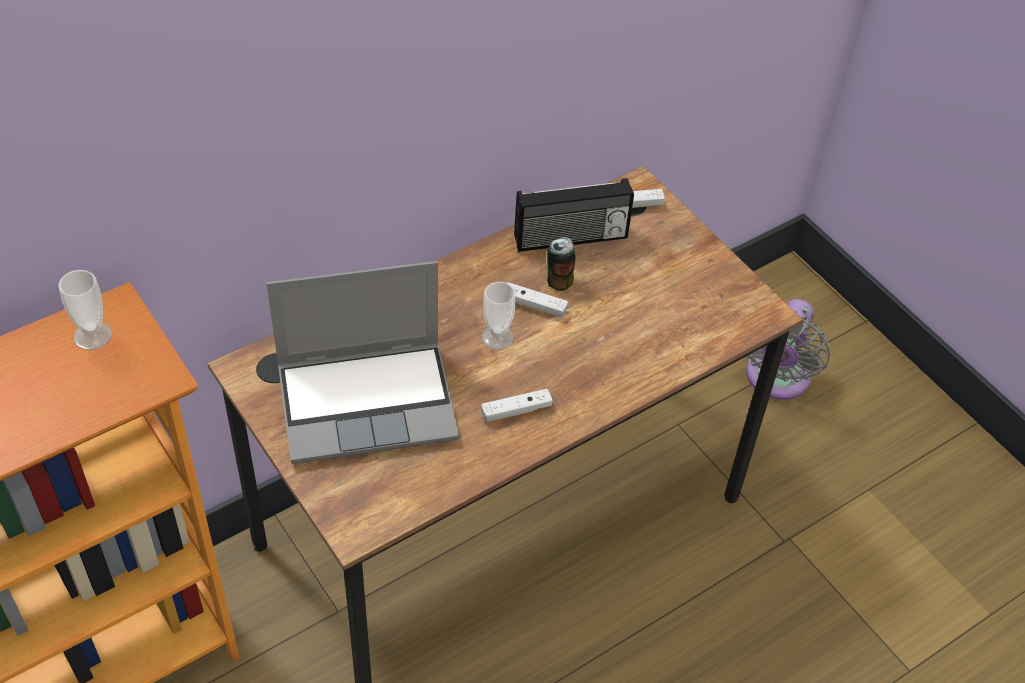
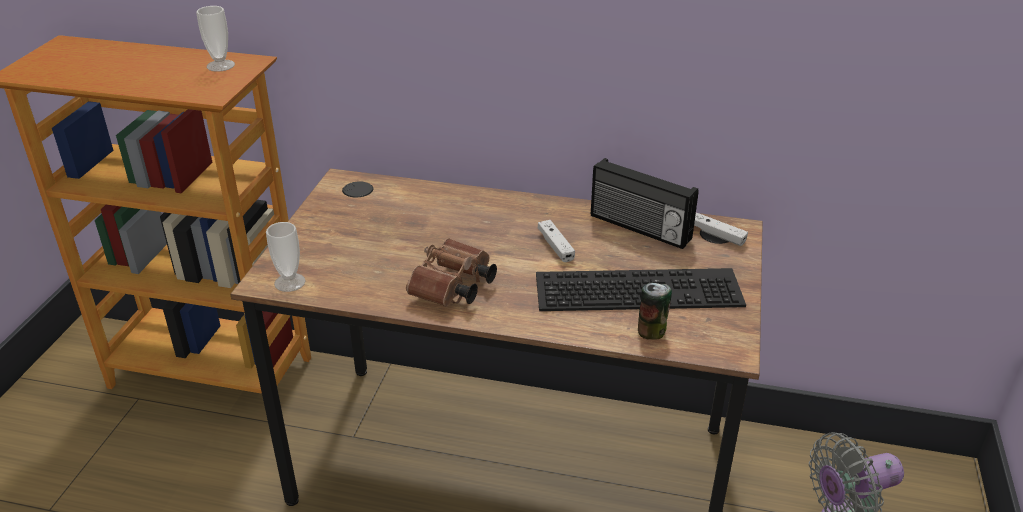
camera: 50 degrees right, 15 degrees down
(369, 401) = (376, 231): laptop -> none
(497, 337) = (504, 247): cup -> cup (290, 282)
(516, 410) = (452, 289): white game controller -> brown binoculars
(559, 281) = (594, 244): can -> can (652, 332)
(644, 300) = (639, 287): none -> keyboard

